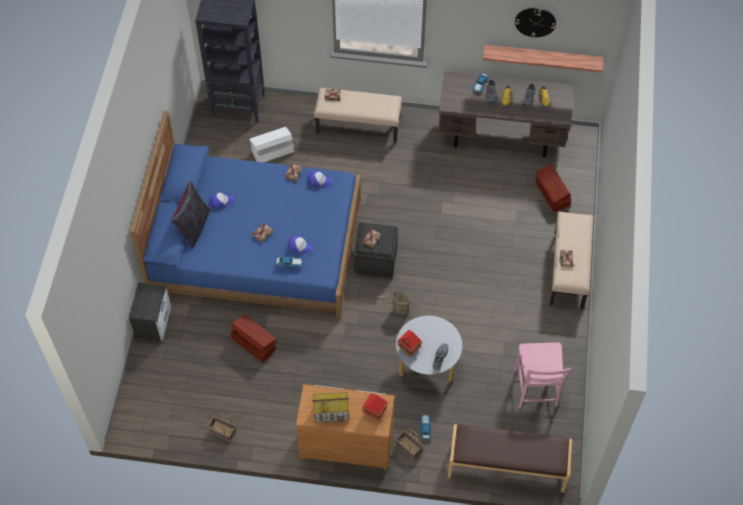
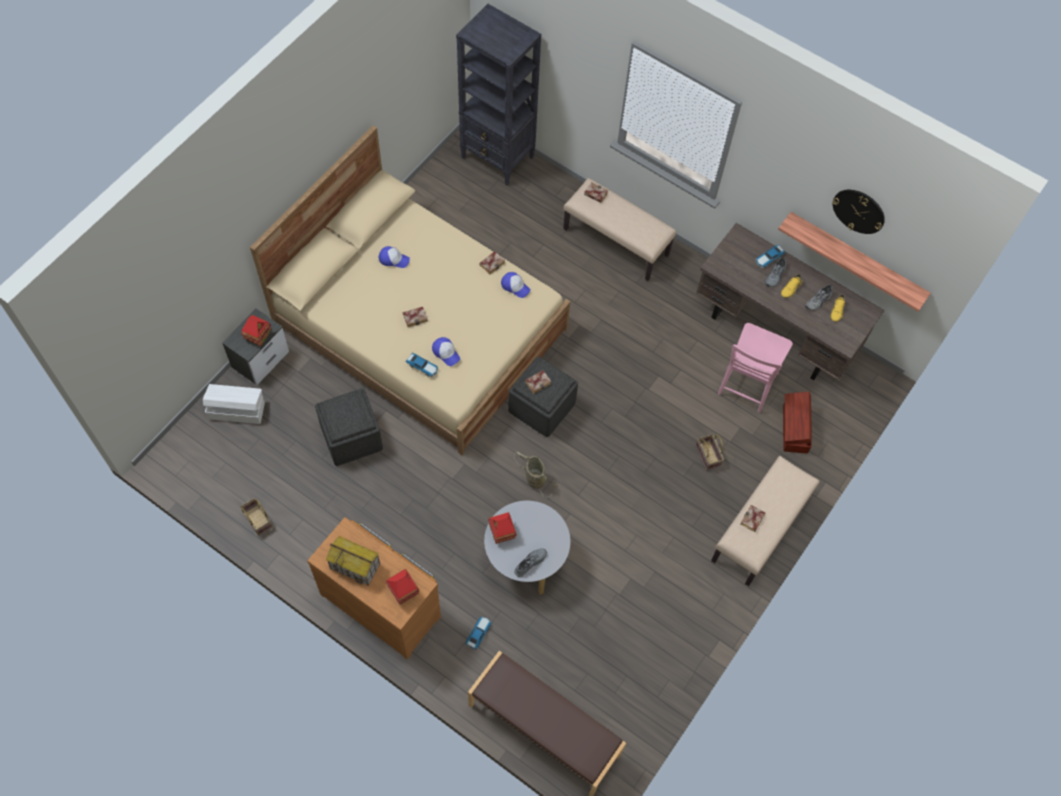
camera: 25 degrees right, 5 degrees up
(153, 300) = (258, 336): none -> toy house
(194, 226) = (346, 274): black pillow -> none
(254, 343) = (351, 437): brown storage box -> grey ottoman
(256, 245) = (420, 326): blue bed -> beige bed
(272, 151) = (502, 227): white storage box -> white storage box (236, 410)
(410, 448) = (447, 647): basket -> basket (708, 456)
(536, 391) = (632, 656): pink chair -> pink chair (746, 386)

